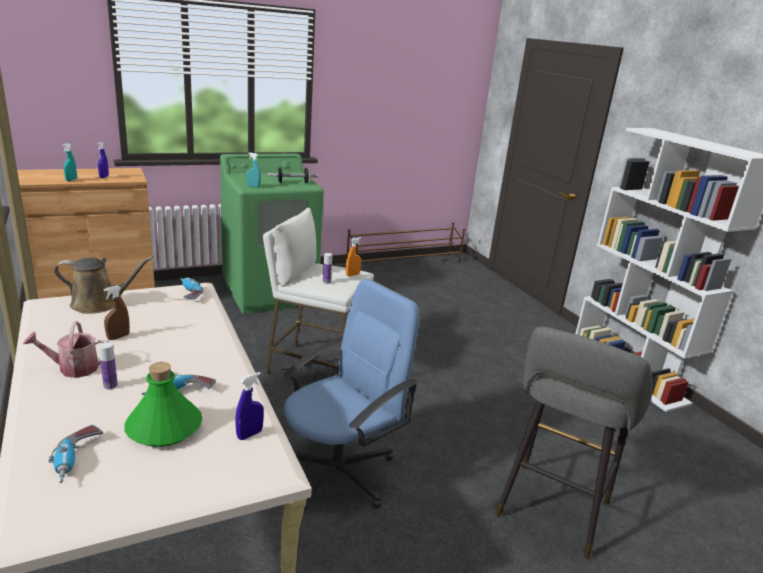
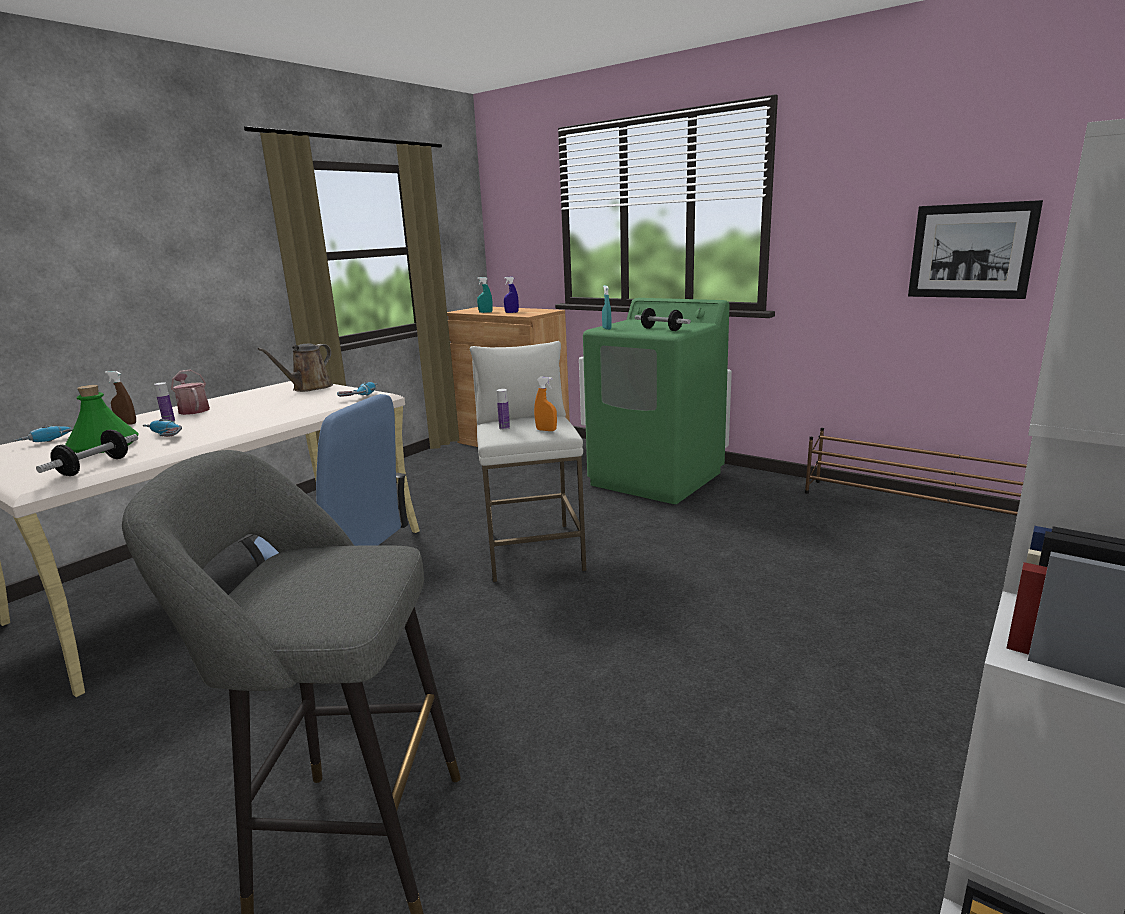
camera: 65 degrees right, 5 degrees down
(99, 304) = (309, 388): brown watering can -> brown watering can turned 60 degrees clockwise
(118, 337) = (253, 404): brown spray bottle -> brown spray bottle (126, 423)
(249, 434) = (94, 467): blue spray bottle -> dumbbell
(418, 120) = (971, 251): none -> picture

